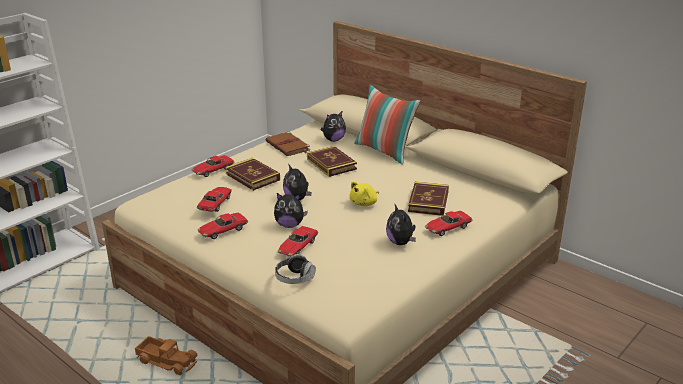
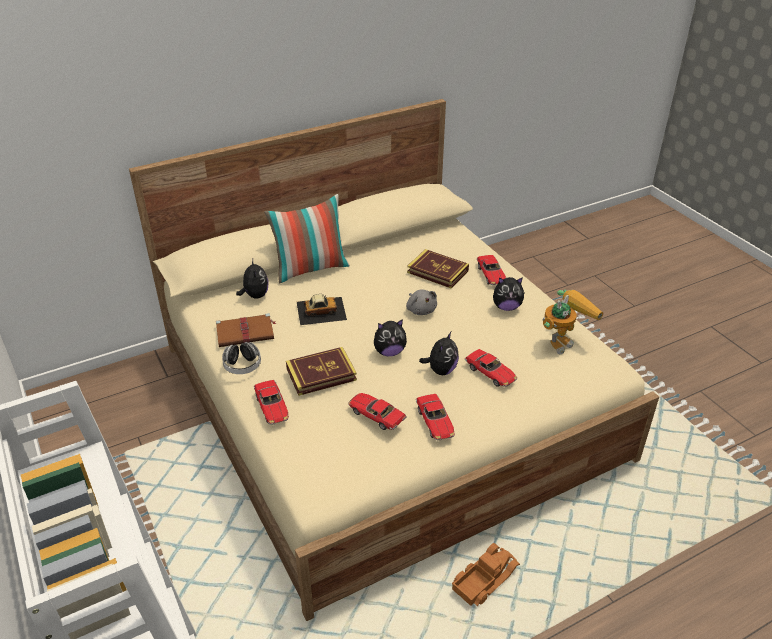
camera: 70 degrees left, 10 degrees up
(294, 278) = (551, 386): headphones -> headphones (242, 366)
(331, 164) = (321, 310): book -> toy car
(364, 203) = (421, 310): yellow plush toy -> grey plush toy
(370, 279) = (563, 340): none -> toy robot

